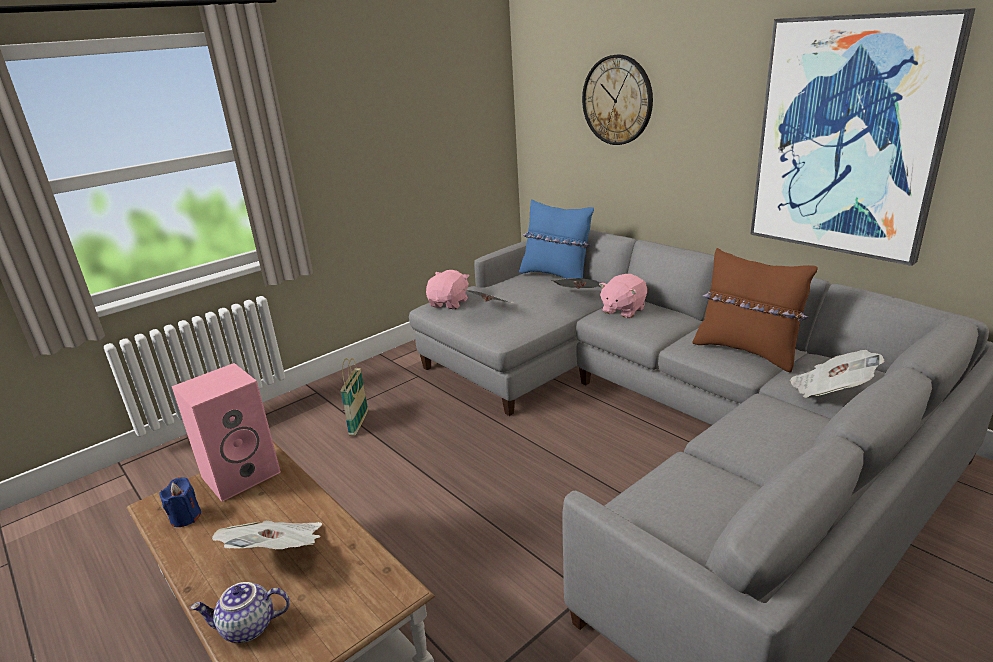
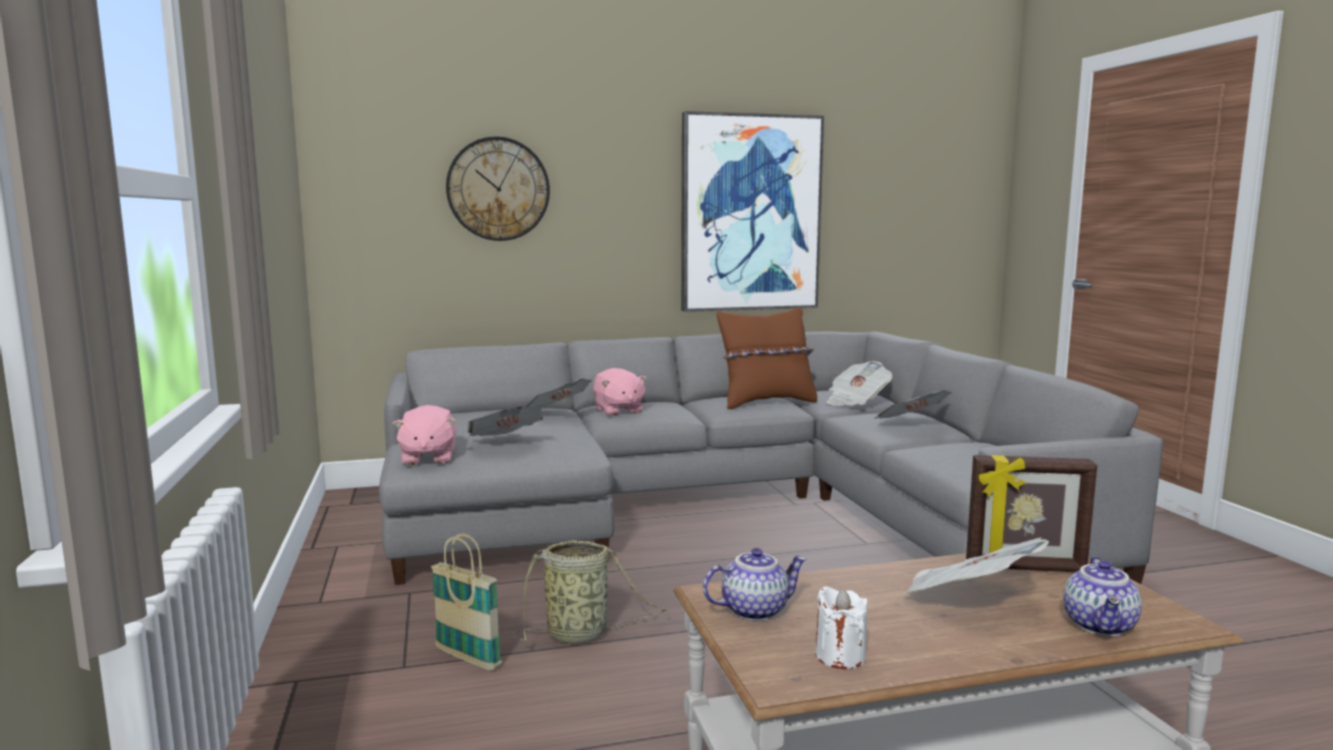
camera: 65 degrees left, 15 degrees down
(185, 517) = (840, 656): blue candle -> white candle
(242, 473) = (754, 610): pink speaker -> teapot
(351, 576) = (1025, 568): none -> picture frame
(406, 445) = (581, 634): none -> basket
(449, 303) = (427, 458): pink plush toy -> pink plush toy turned 150 degrees counterclockwise
(556, 276) = (475, 411): blue pillow -> none
(763, 442) = (910, 425): none -> newspaper

